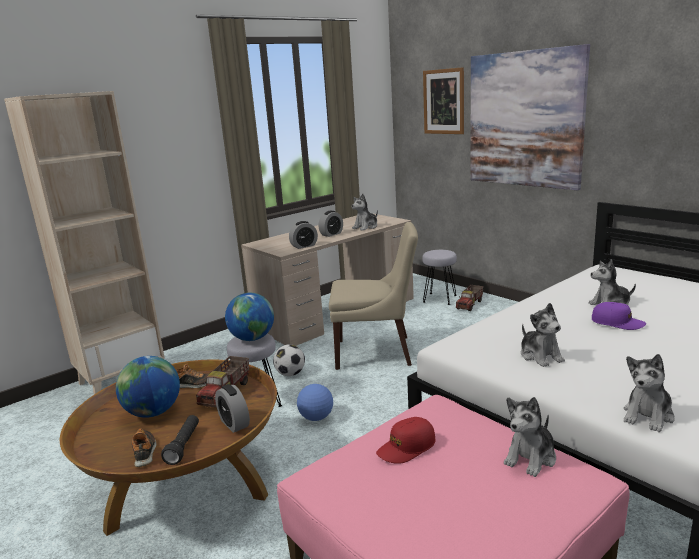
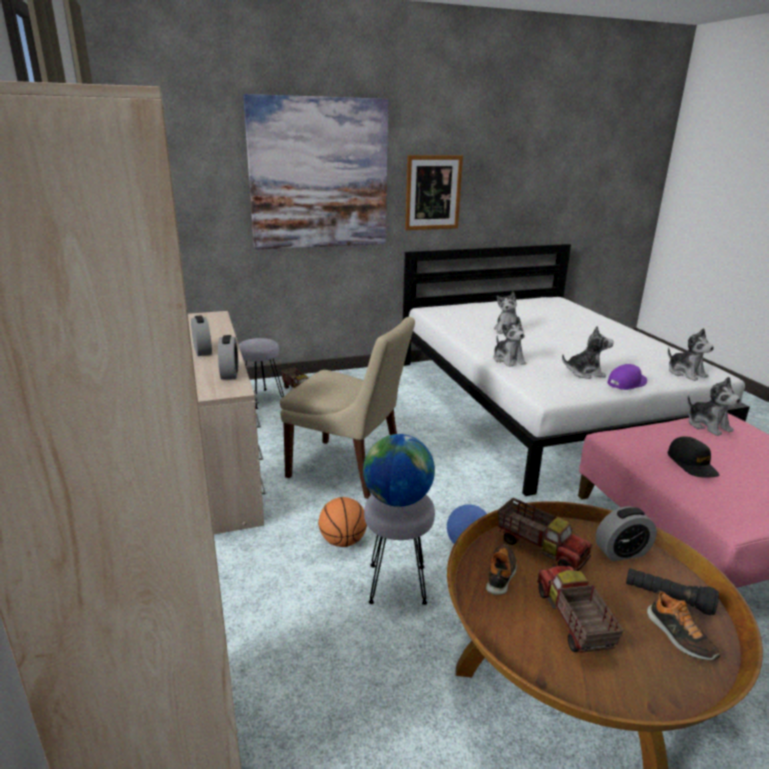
camera: 70 degrees left, 5 degrees up
(145, 452) = (679, 636): shoe -> shoe turned 120 degrees counterclockwise
(153, 412) = (572, 621): globe -> toy truck
(290, 374) = (343, 541): football -> basketball
(366, 227) = (210, 331): plush toy -> plush toy (508, 360)
(376, 352) = (349, 469): beige chair -> beige chair turned 90 degrees clockwise
(406, 447) = (692, 464): red cap -> black cap
(443, 101) = (198, 151): picture -> picture (433, 192)
(617, 323) = (543, 338): purple cap -> purple cap (627, 383)

